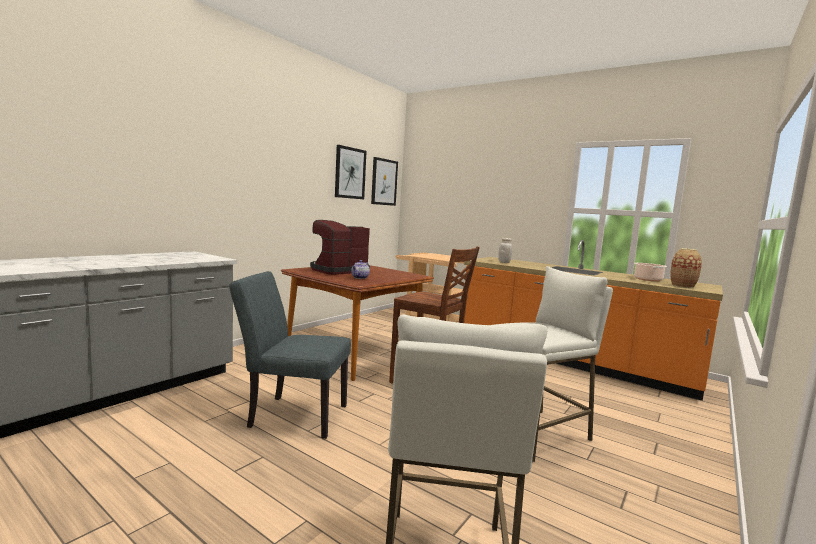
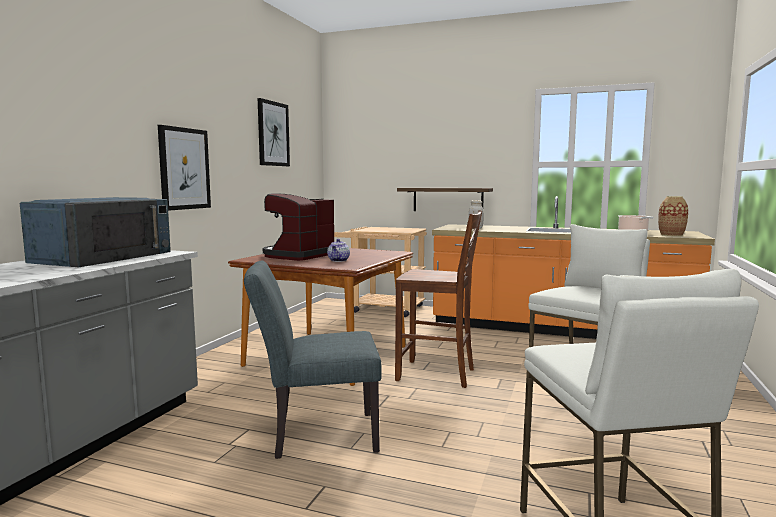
camera: 15 degrees left, 0 degrees up
(168, 257) = (104, 256): none -> blue microwave
(384, 182) = (306, 143): picture -> picture (184, 168)
(493, 235) = (447, 199): none -> shelf

